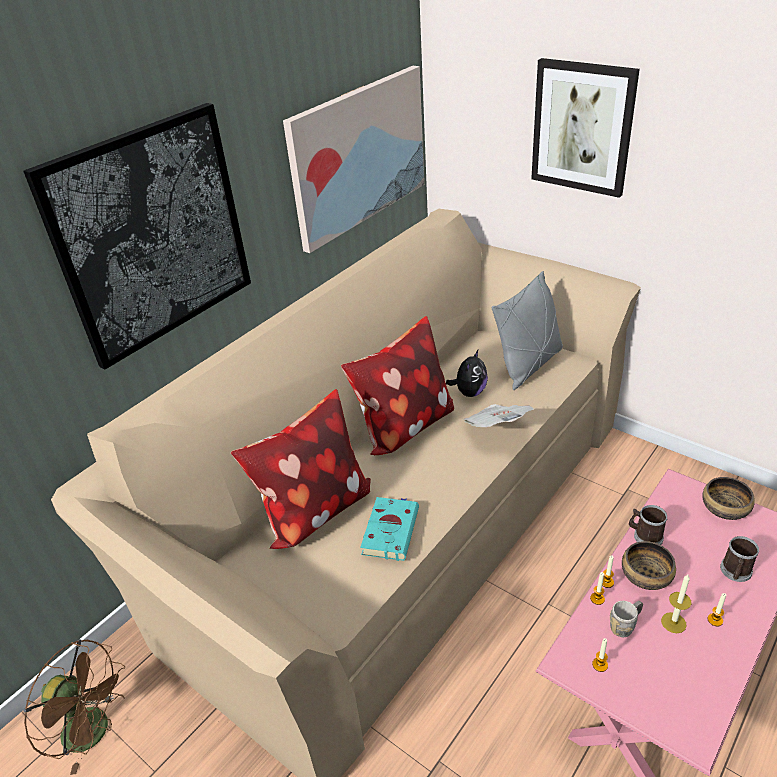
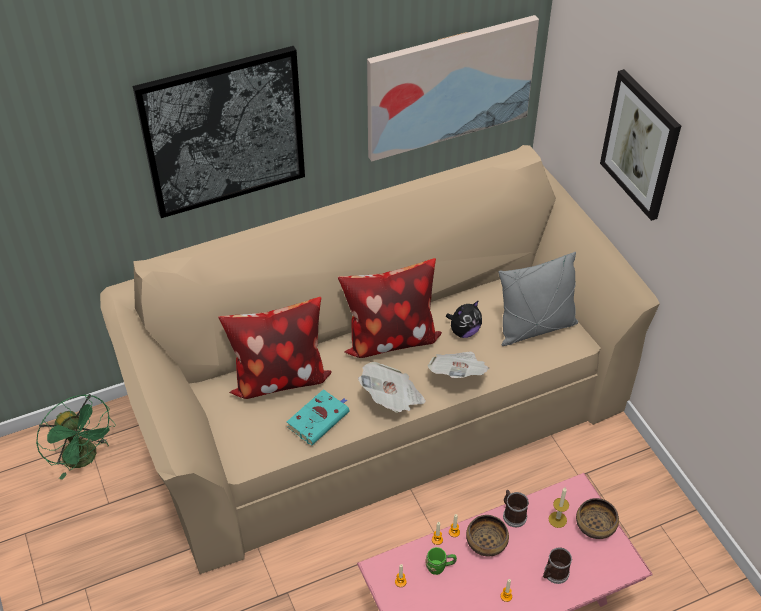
camera: 25 degrees right, 10 degrees up
(95, 731) = (85, 458): brown fan -> green fan
(452, 476) = (392, 398): none -> newspaper
(625, 625) = (440, 567): grey mug -> green mug
(673, 622) = (475, 582): candle -> candle (557, 519)

